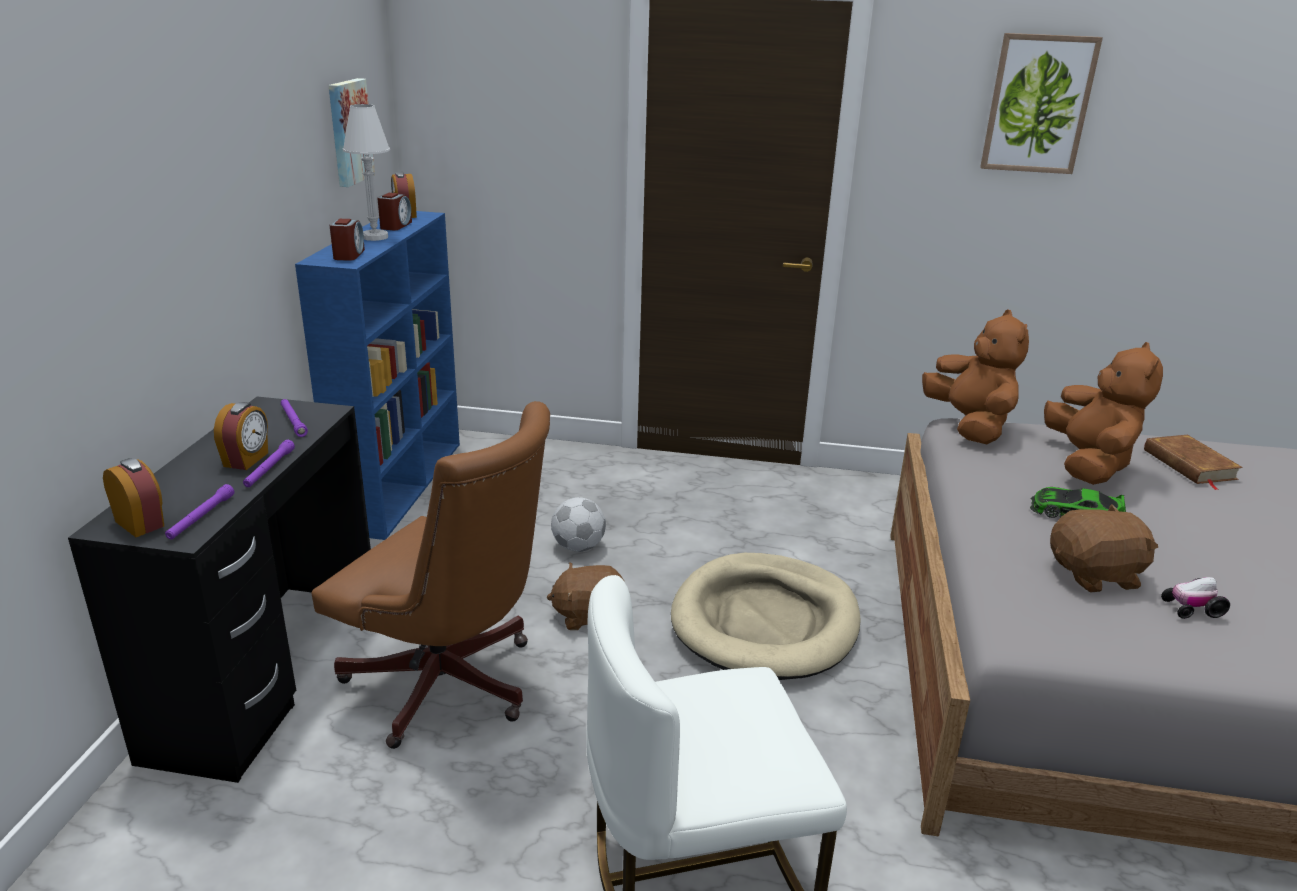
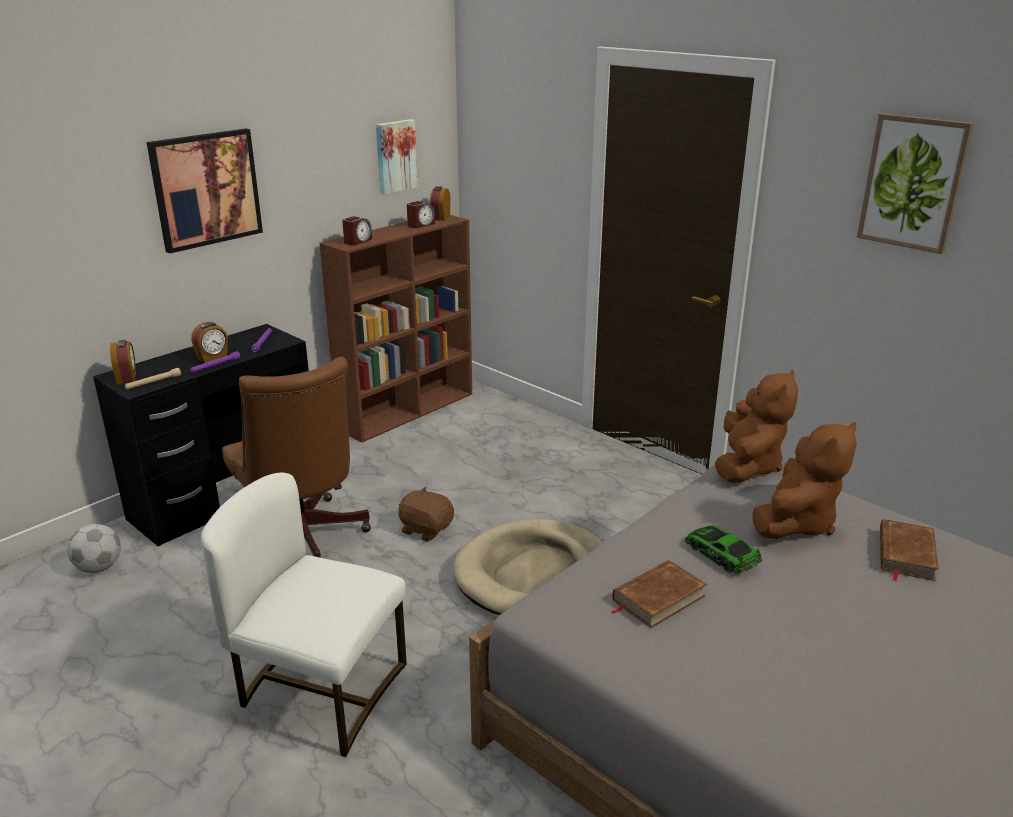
camera: 35 degrees right, 0 degrees up
(169, 190) = (206, 189): none -> picture
(201, 518) = (153, 382): purple flashlight -> beige flashlight
(375, 237) = (393, 231): white table lamp -> none
(401, 484) = (408, 410): blue bookcase -> brown bookcase
(578, 547) = (470, 484): football -> football (98, 568)
(1095, 575) = (658, 598): brown plush toy -> brown book
(1191, 609) = (696, 648): toy car -> none

